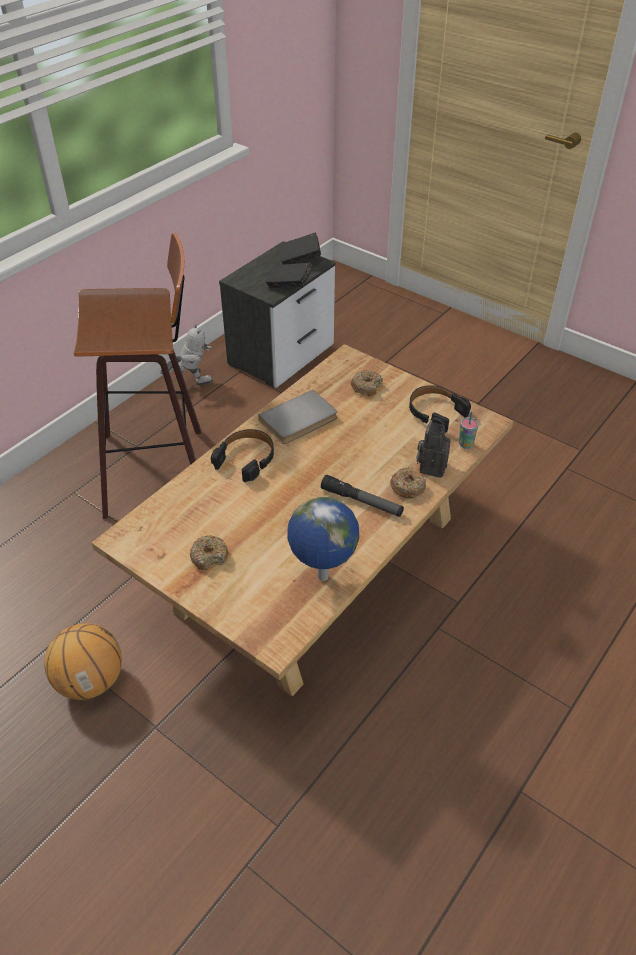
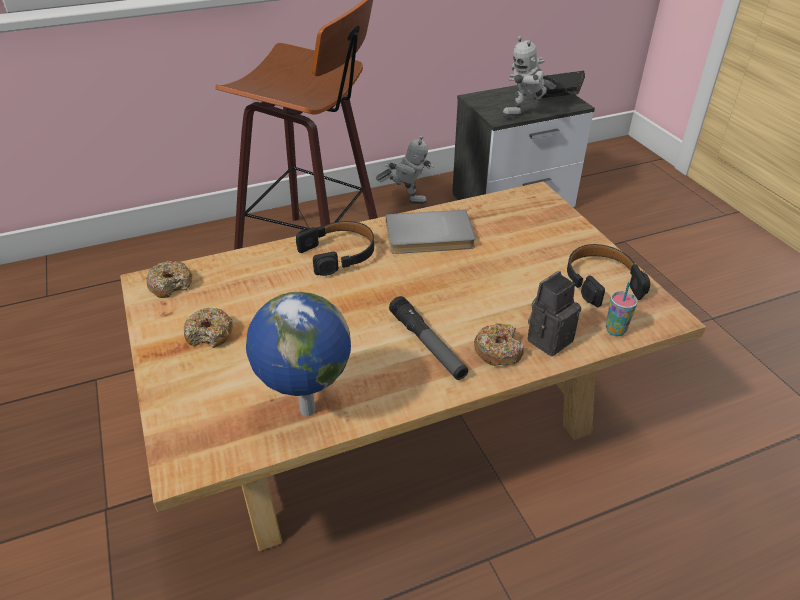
camera: 30 degrees right, 5 degrees down
(90, 680) = (93, 430): basketball -> none
(289, 285) = (526, 115): black book -> toy robot
(366, 387) = (534, 228): donut -> donut (171, 285)

